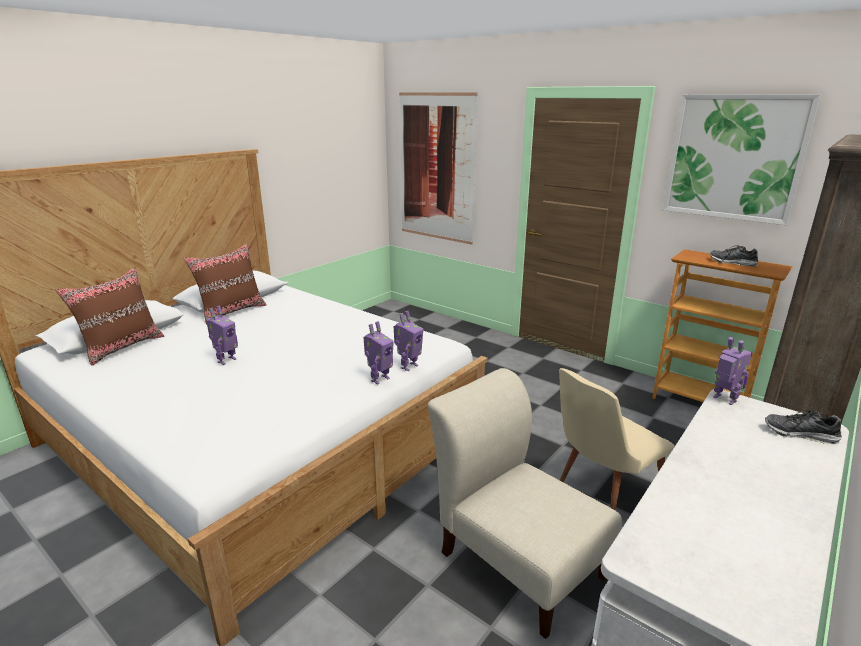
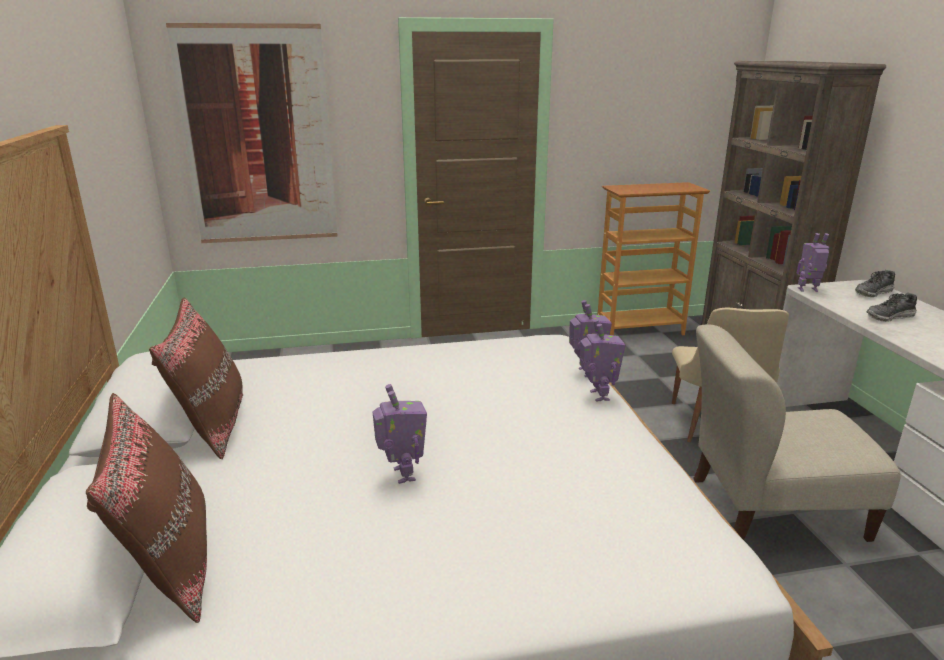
camera: 50 degrees left, 0 degrees up
(732, 262) = (657, 188): shoe -> shoe (890, 317)
(734, 157) = (632, 89): picture -> none

